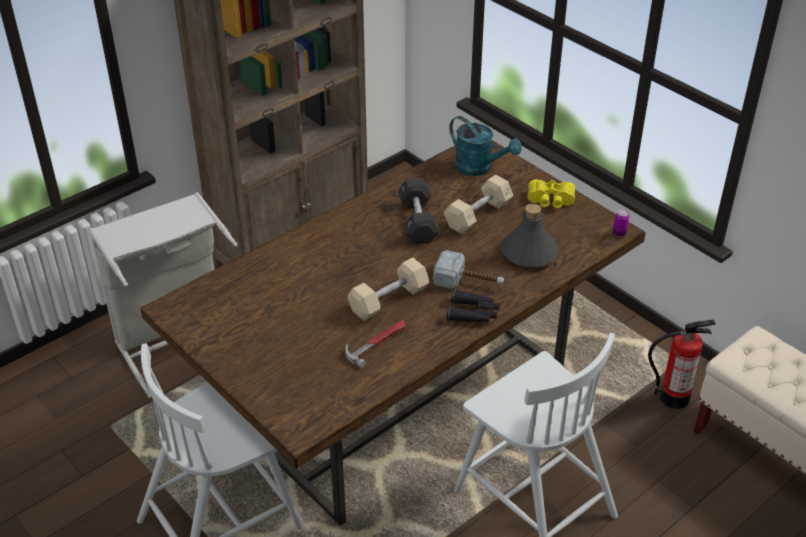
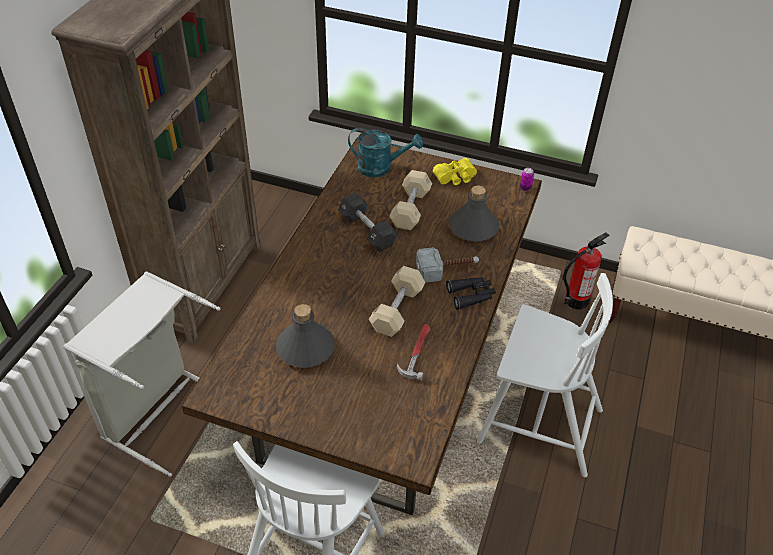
camera: 30 degrees left, 5 degrees up
(278, 302) = (306, 348): none -> grey bottle

